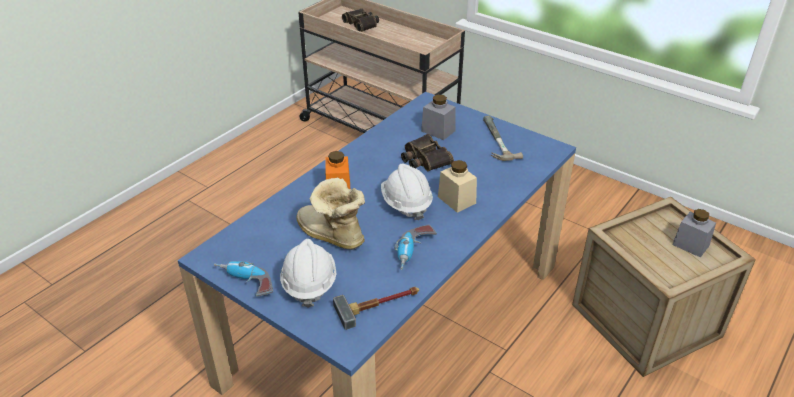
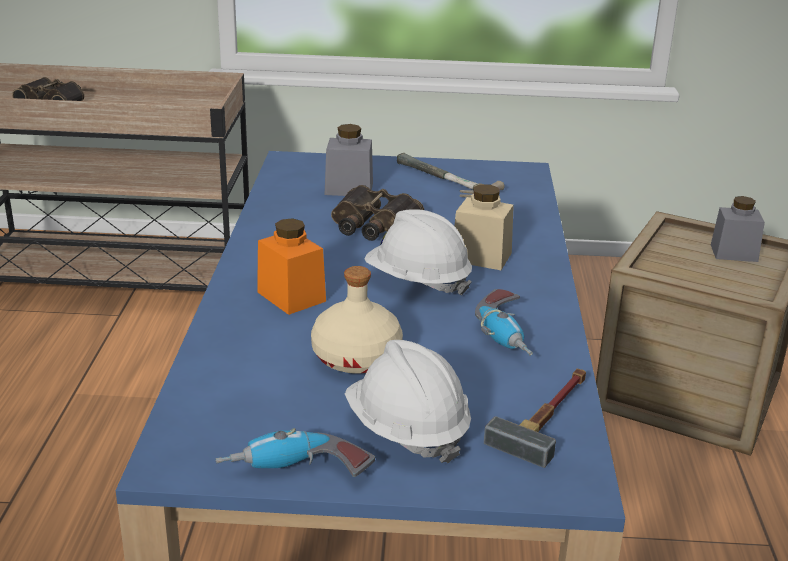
camera: 35 degrees left, 10 degrees down
(330, 236) = (357, 357): boot -> beige bottle

